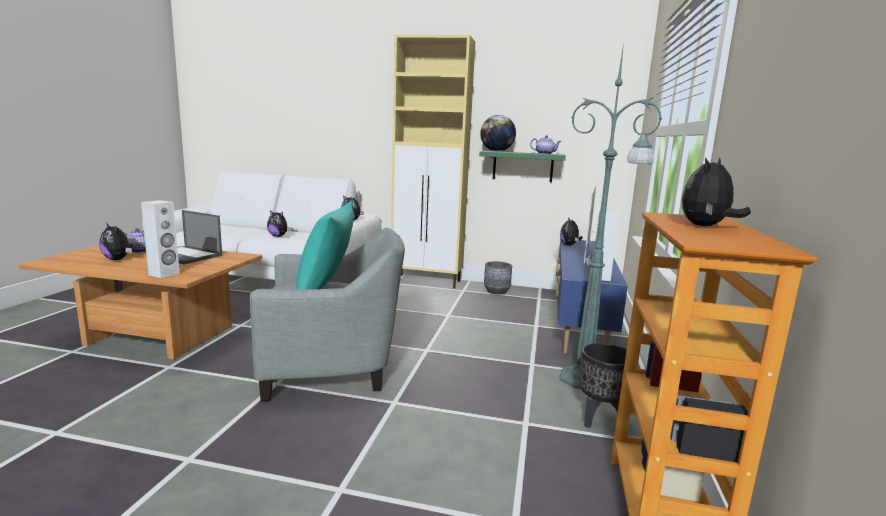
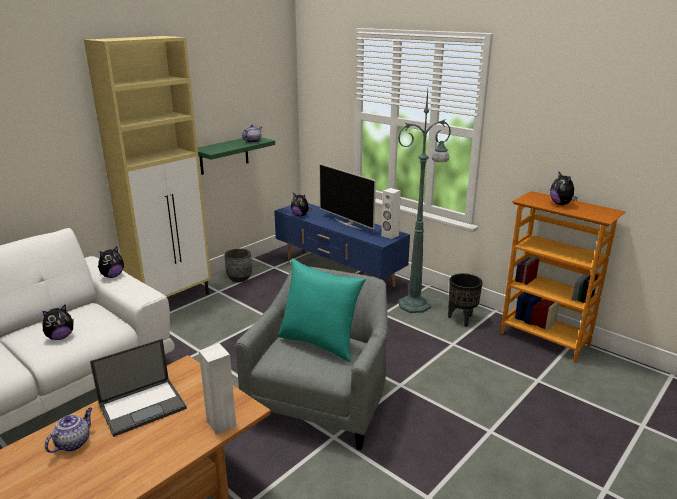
camera: 60 degrees left, 10 degrees up
(118, 259) = (110, 460): plush toy -> none
(497, 151) = (212, 148): globe -> none

